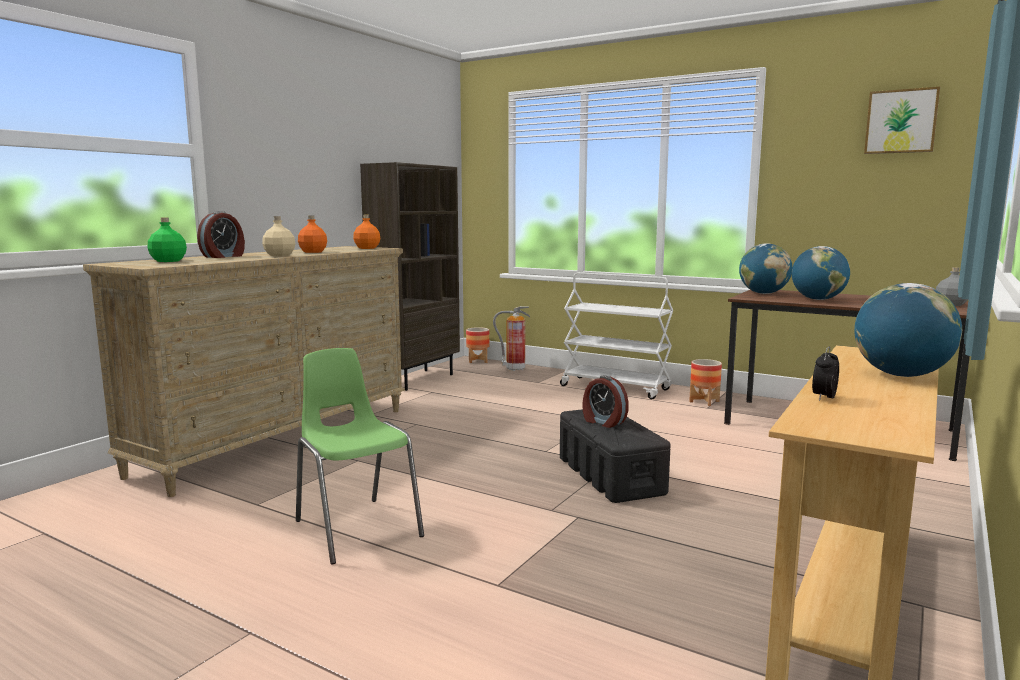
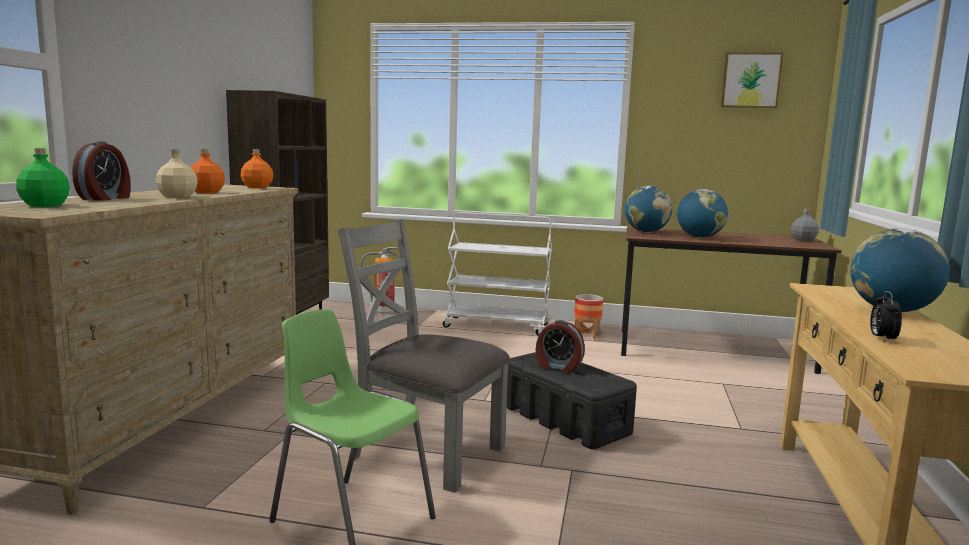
camera: 20 degrees left, 0 degrees up
(457, 487) = (425, 452): none -> grey chair
(478, 361) = (338, 305): planter -> none

